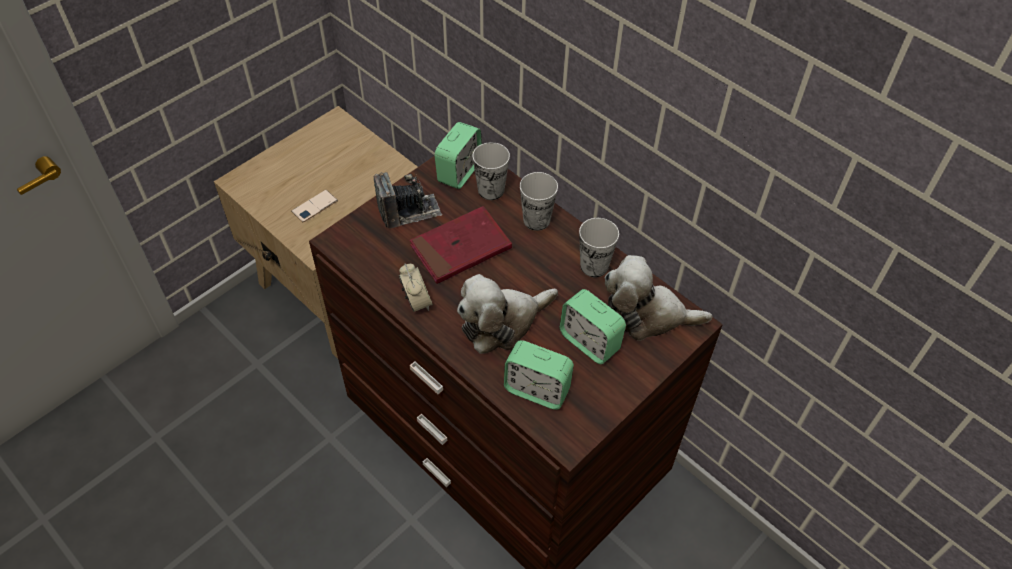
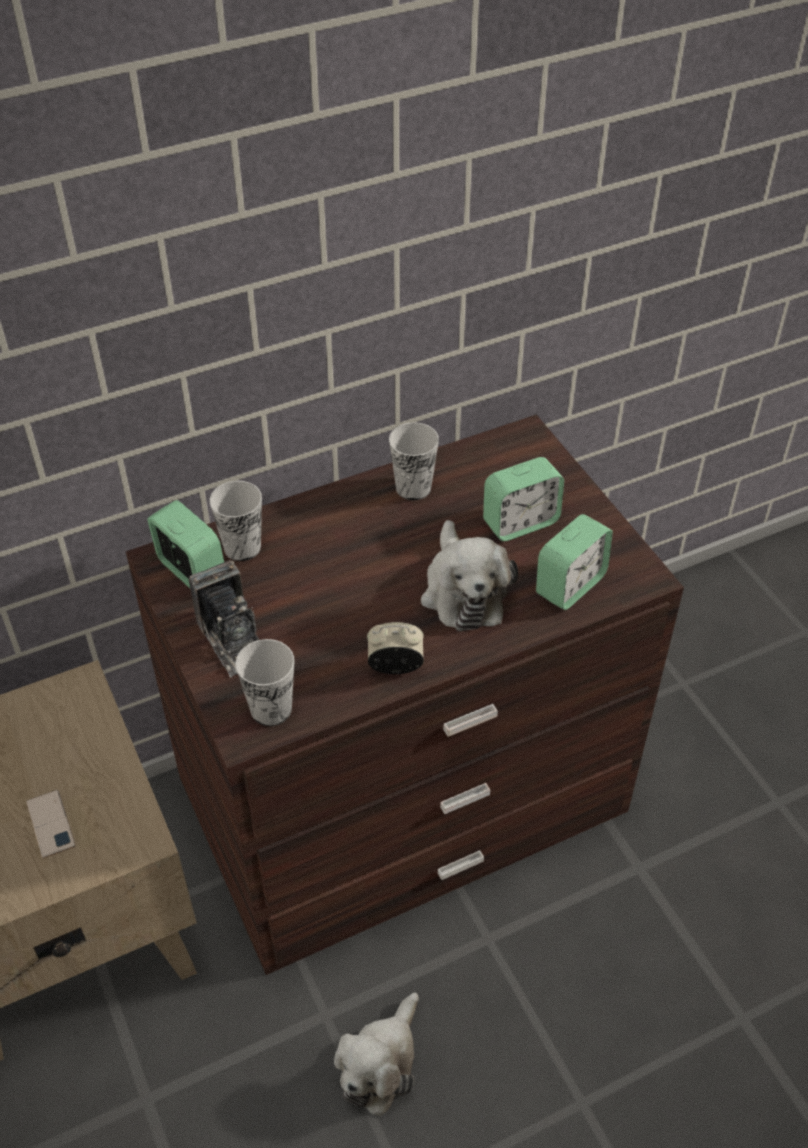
camera: 70 degrees left, 5 degrees down
(409, 211) = (233, 640): camera -> camera turned 150 degrees clockwise
(461, 248) = (326, 601): red book -> none
(536, 220) = (316, 518): cup -> cup (271, 709)
(646, 315) = (502, 466): plush toy -> plush toy (380, 1063)

